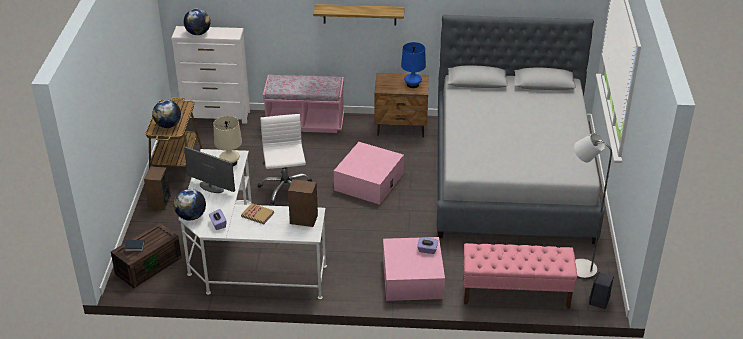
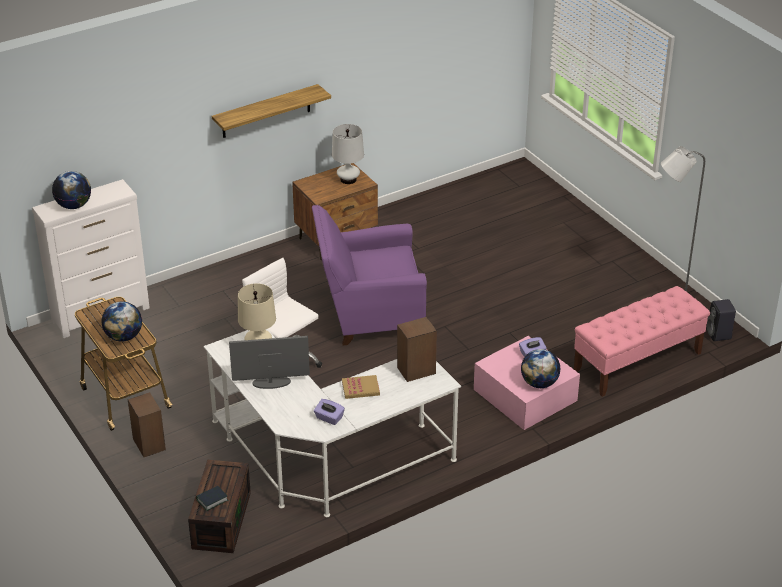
camera: 35 degrees left, 0 degrees up
(191, 216) = (288, 424): globe -> globe (539, 383)
(305, 123) = (221, 279): pink bench -> none
(369, 182) = (368, 315): pink storage box -> purple armchair
(412, 84) = (348, 179): blue table lamp -> white table lamp
(512, 176) = (510, 246): grey bed -> none

